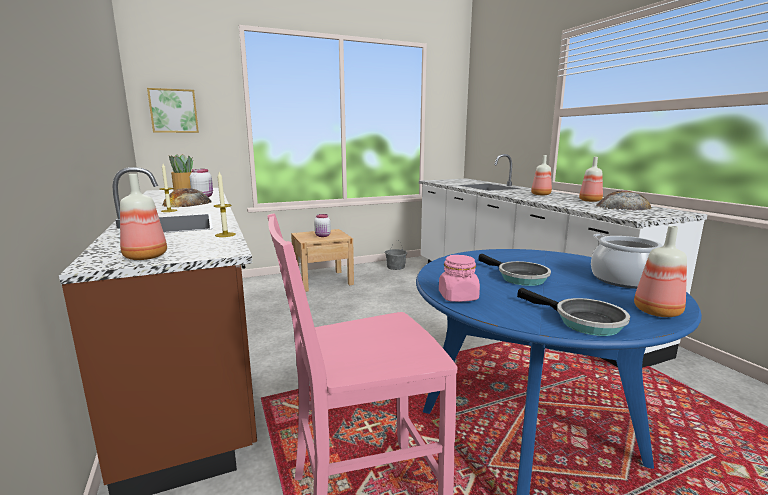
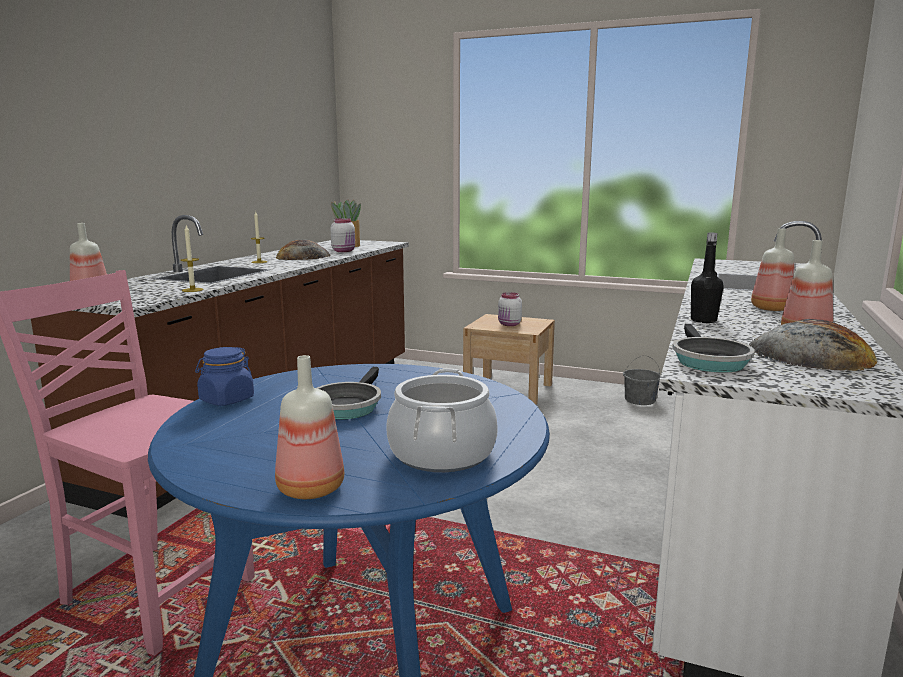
camera: 45 degrees right, 0 degrees up
(173, 111) = (377, 148): picture -> none
(458, 297) = (226, 400): pink jar -> blue jar
(547, 202) = (703, 320): none -> black bottle
(583, 322) = (214, 459): frying pan -> frying pan (707, 361)

